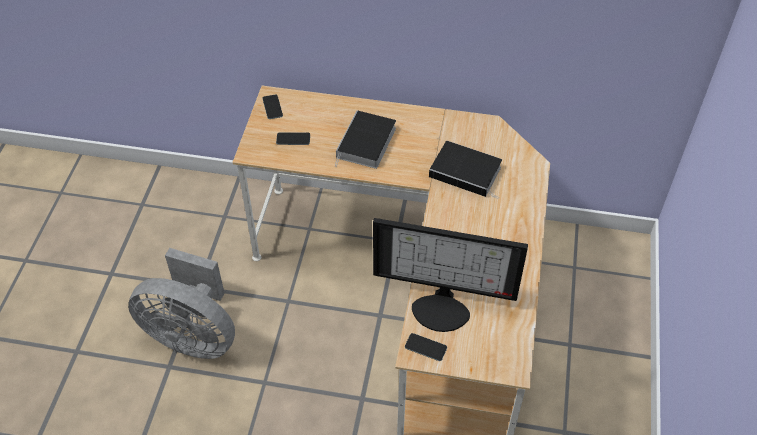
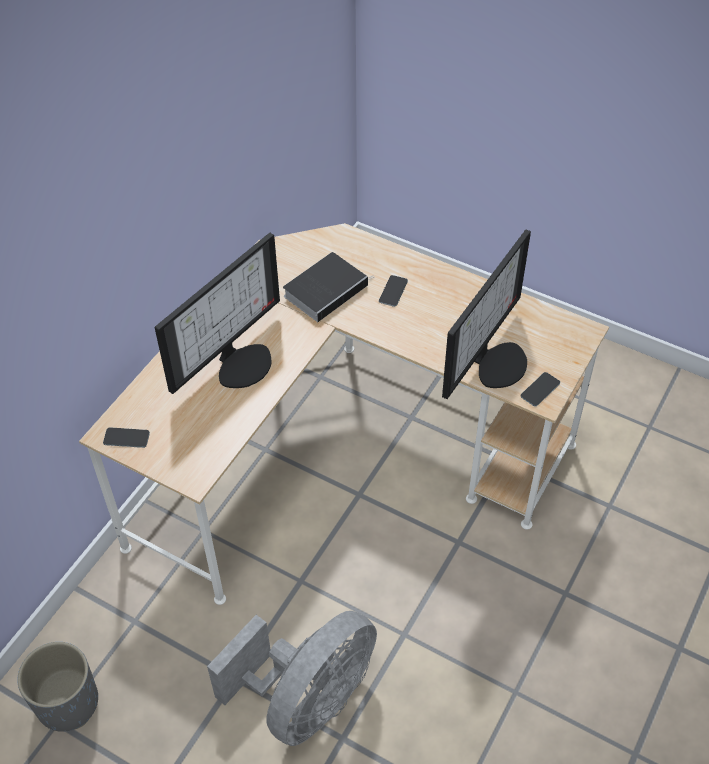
camera: 70 degrees left, 0 degrees up
(156, 204) = (67, 702): none -> grey planter
(293, 139) = (194, 429): phone -> phone (393, 291)
(366, 144) = (240, 362): book -> monitor

